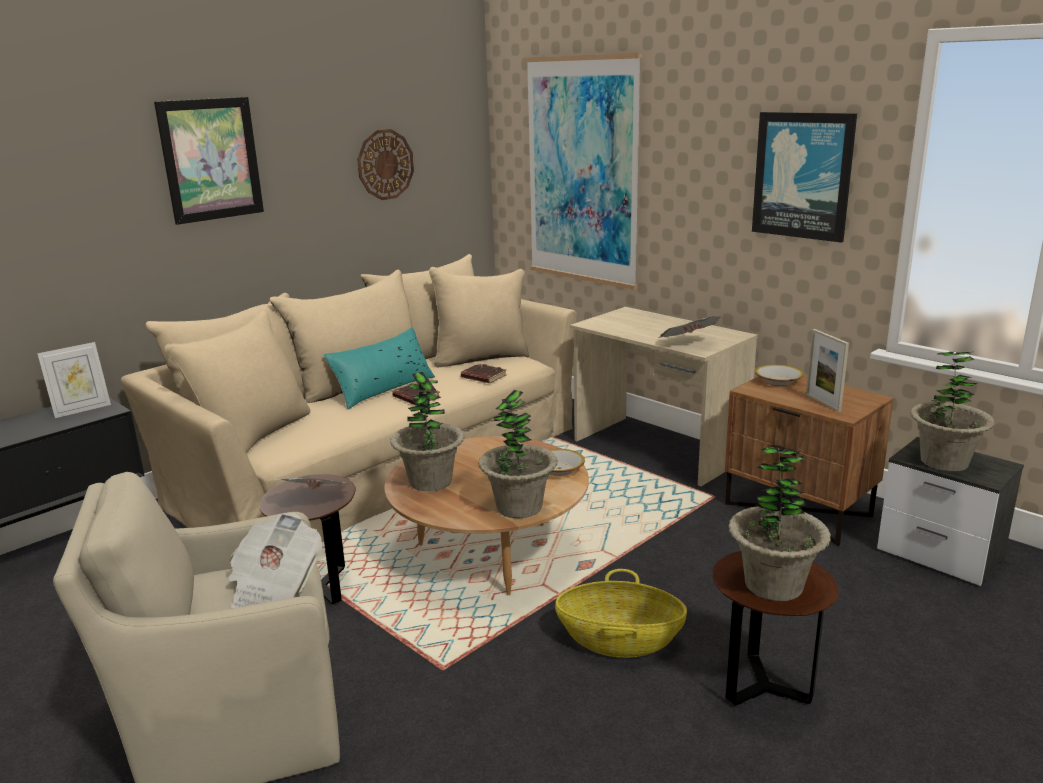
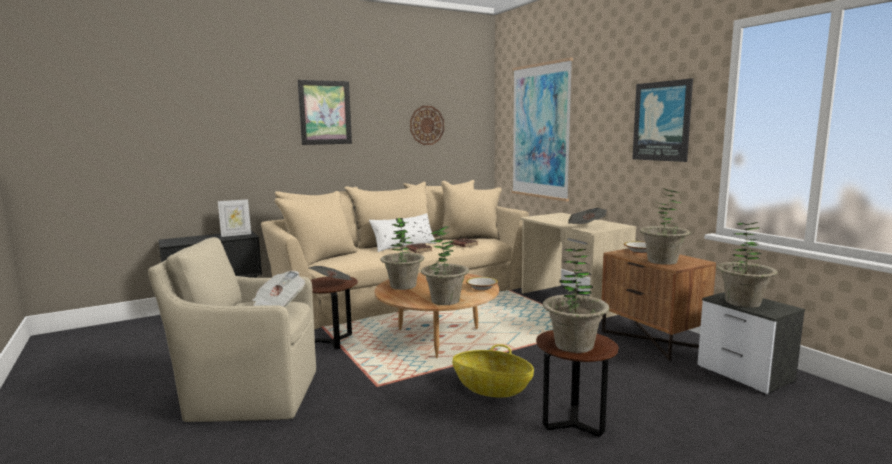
camera: 15 degrees right, 10 degrees down
(384, 389) = (404, 246): turquoise pillow -> white pillow
(822, 402) = (662, 261): picture frame -> potted plant

